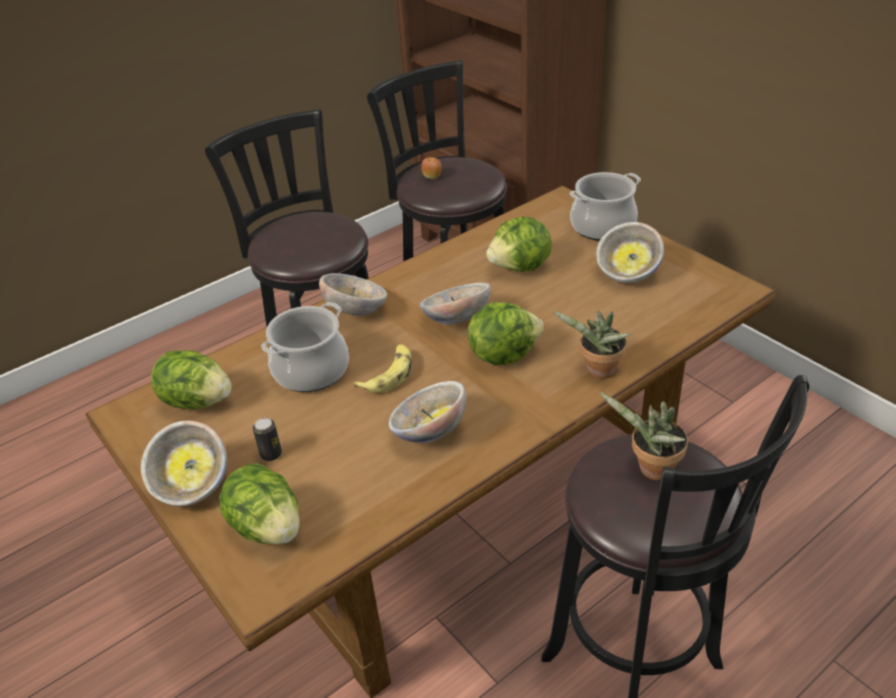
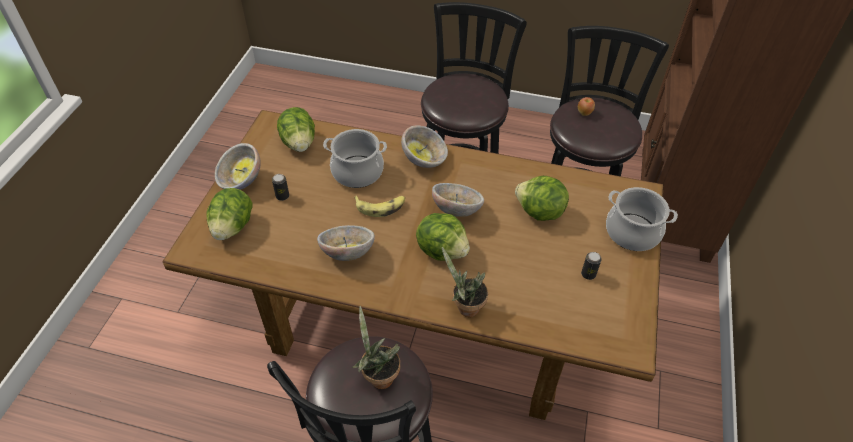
camera: 50 degrees right, 10 degrees up
(628, 274) = (588, 274): bowl -> can

